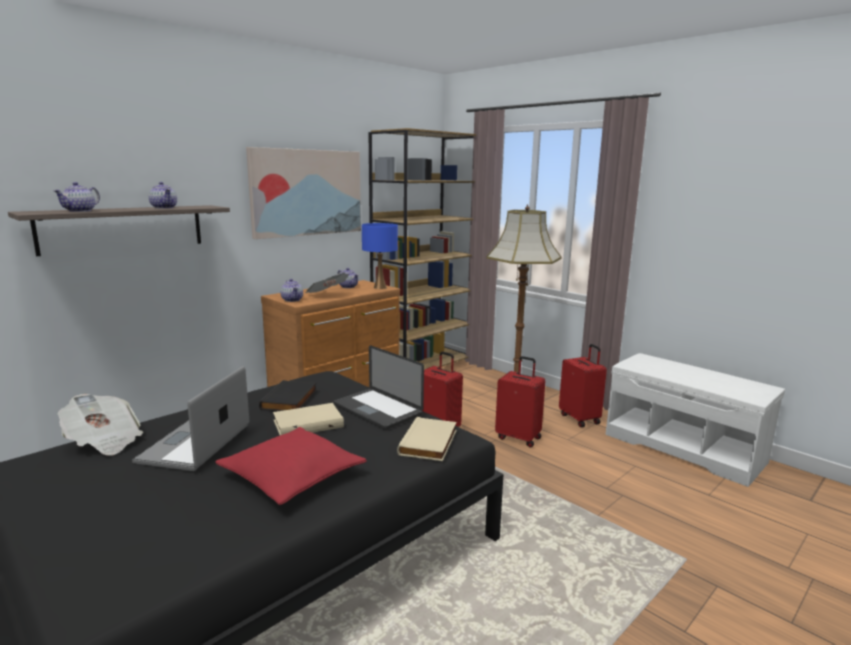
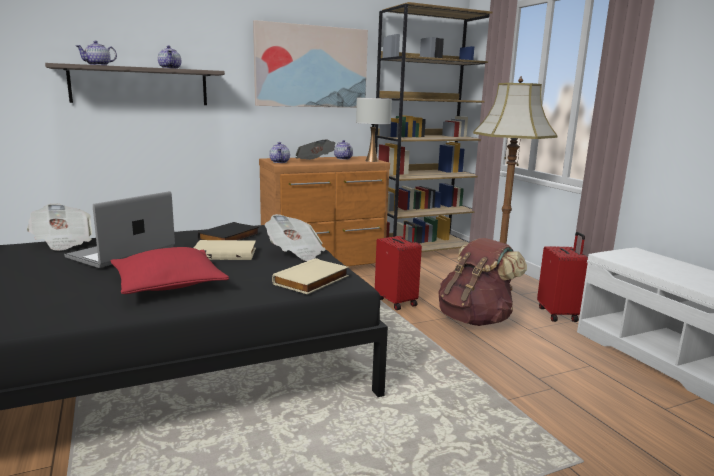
camera: 20 degrees right, 0 degrees up
(377, 410) = (295, 253): laptop -> newspaper
(379, 287) = (371, 161): blue table lamp -> white table lamp
(519, 437) = (475, 319): red suitcase -> brown backpack

